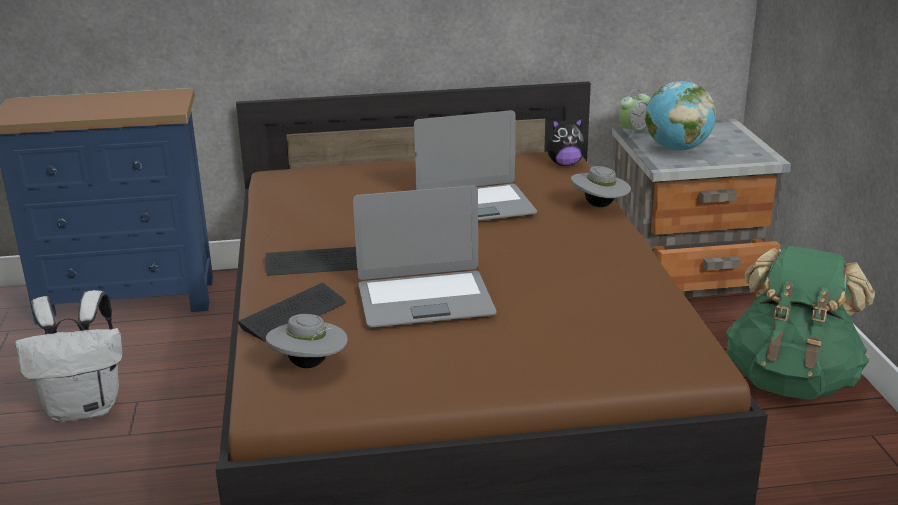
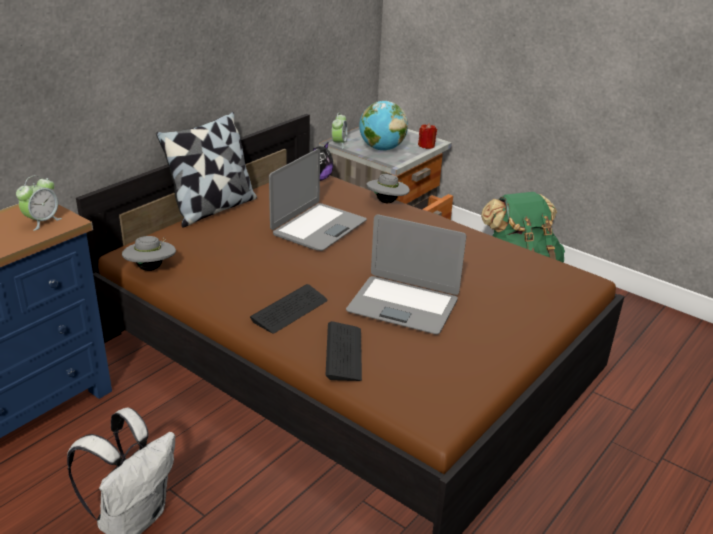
camera: 45 degrees left, 5 degrees up
(155, 105) = (42, 221): none -> alarm clock
(309, 365) = (415, 381): grey hat -> grey hat (151, 268)
(408, 161) = (213, 209): none -> pillow
(425, 300) = (403, 305): laptop -> laptop turned 75 degrees clockwise
(744, 159) = (426, 146): none -> red candle

